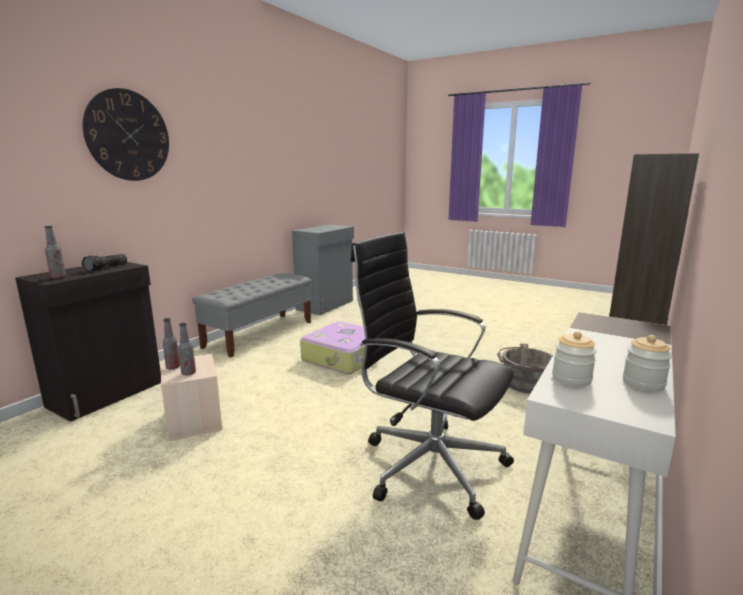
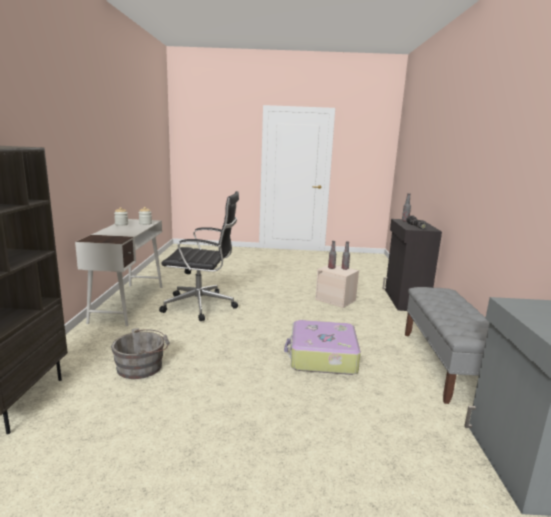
camera: 150 degrees right, 0 degrees up
(128, 135) = (467, 143): wall clock -> none

